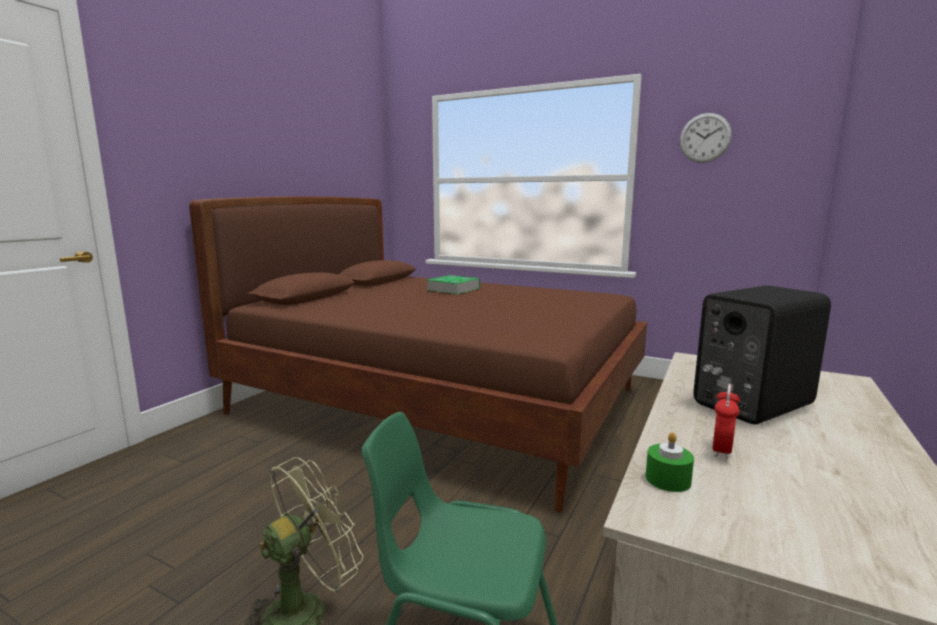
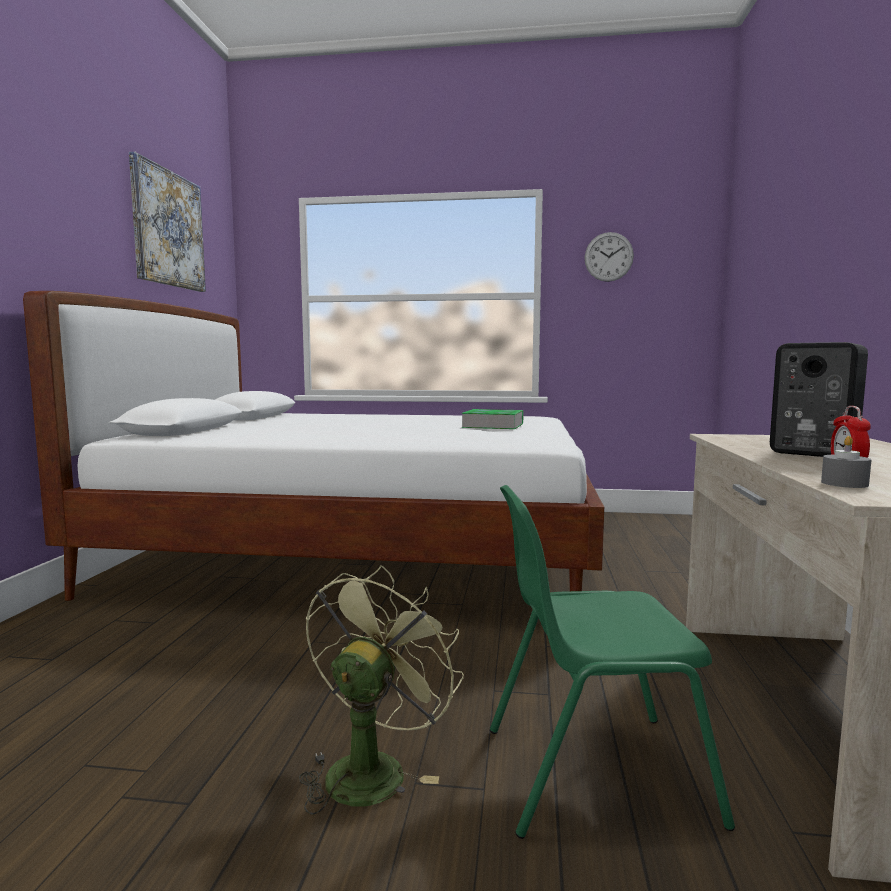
camera: 20 degrees left, 5 degrees down
(320, 134) = (168, 229): none -> picture
(440, 402) = (362, 554): brown bed -> white bed
(453, 289) = (364, 418): book -> book (493, 425)
(668, 479) = (844, 483): green candle -> grey candle

